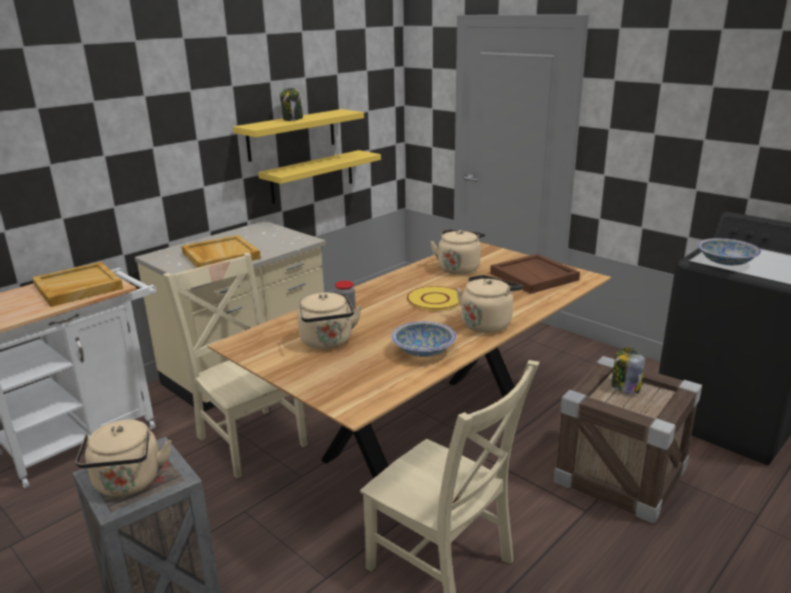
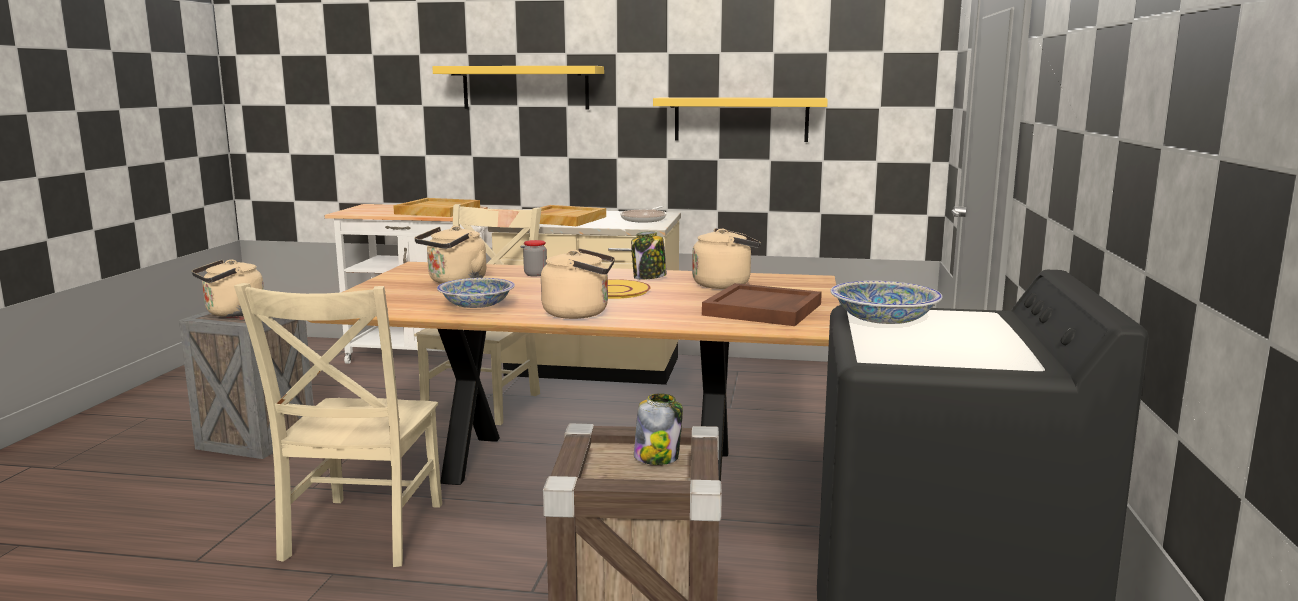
camera: 55 degrees right, 10 degrees down
(274, 235) = (645, 219): none -> frying pan
(293, 119) = (729, 97): jar -> jar (649, 277)
(312, 176) = (767, 177): yellow shelf -> yellow shelf (525, 87)

